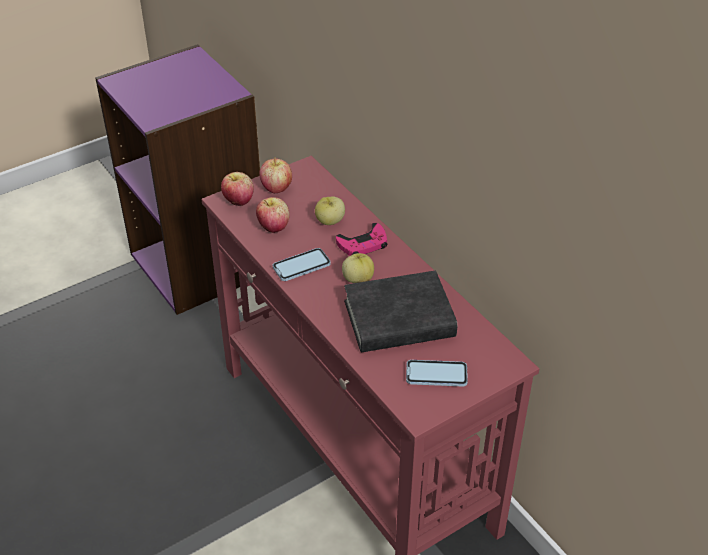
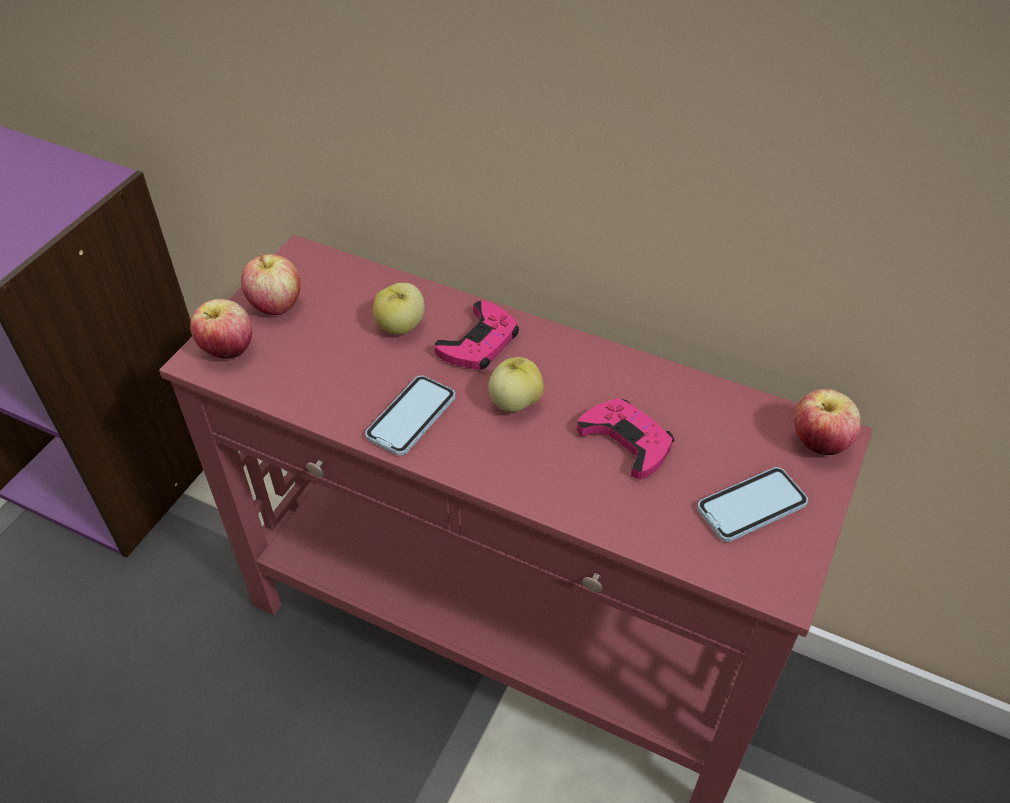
camera: 30 degrees left, 5 degrees up
(273, 227) = (318, 371): apple -> apple (819, 443)
(399, 320) = (626, 441): black book -> pink game controller

